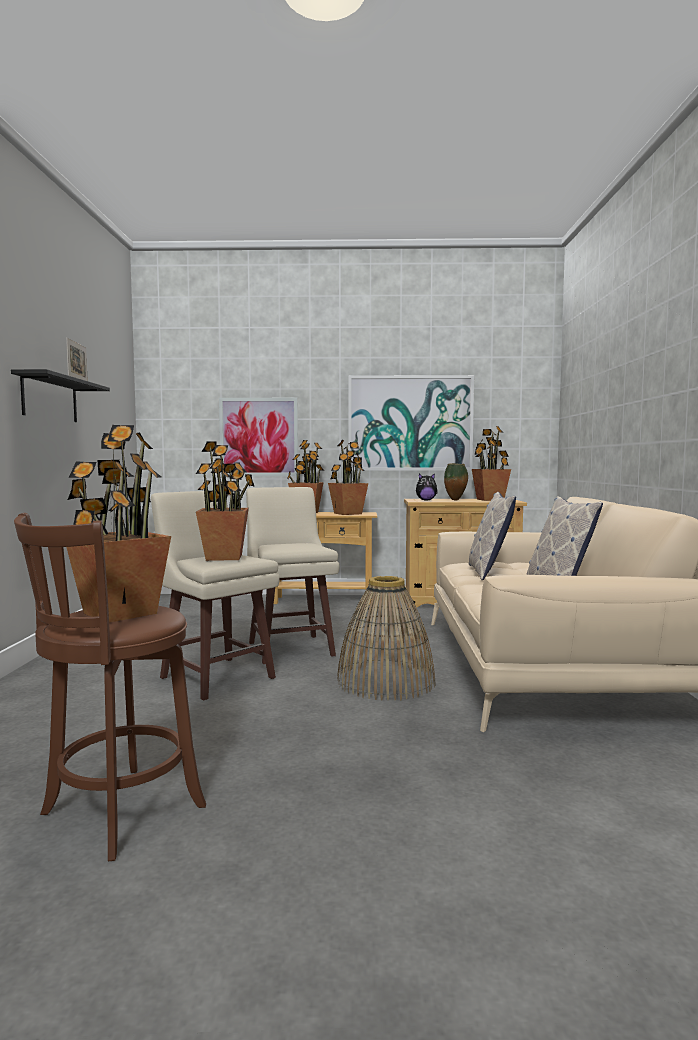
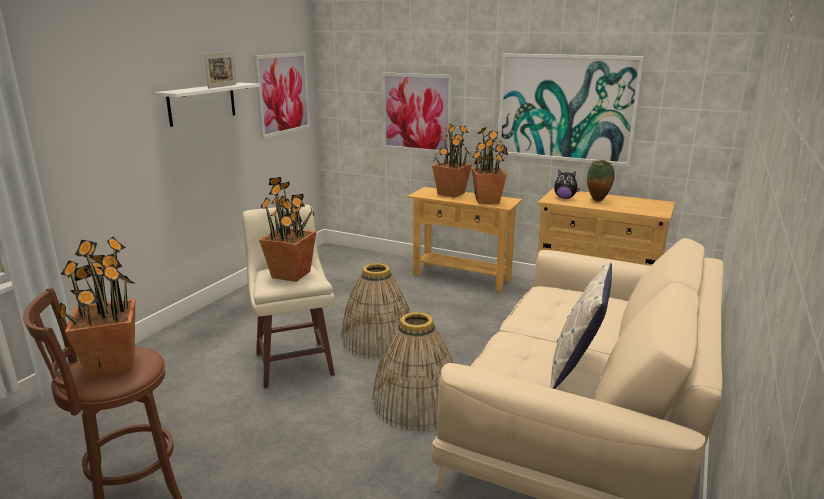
camera: 25 degrees right, 15 degrees up
(50, 399) = (202, 103): black shelf -> white shelf
(113, 414) = (283, 94): none -> picture
(290, 648) = (378, 340): beige stool -> basket
(489, 499) = (639, 203): potted plant -> none
(489, 572) = (555, 313): pillow -> none

